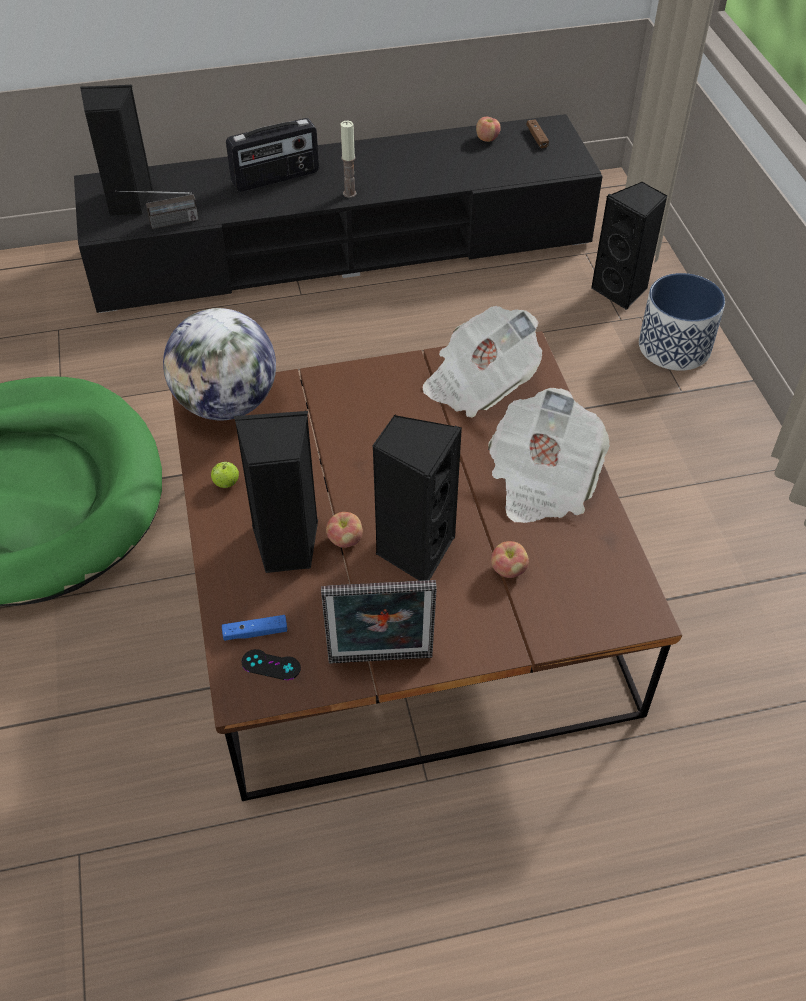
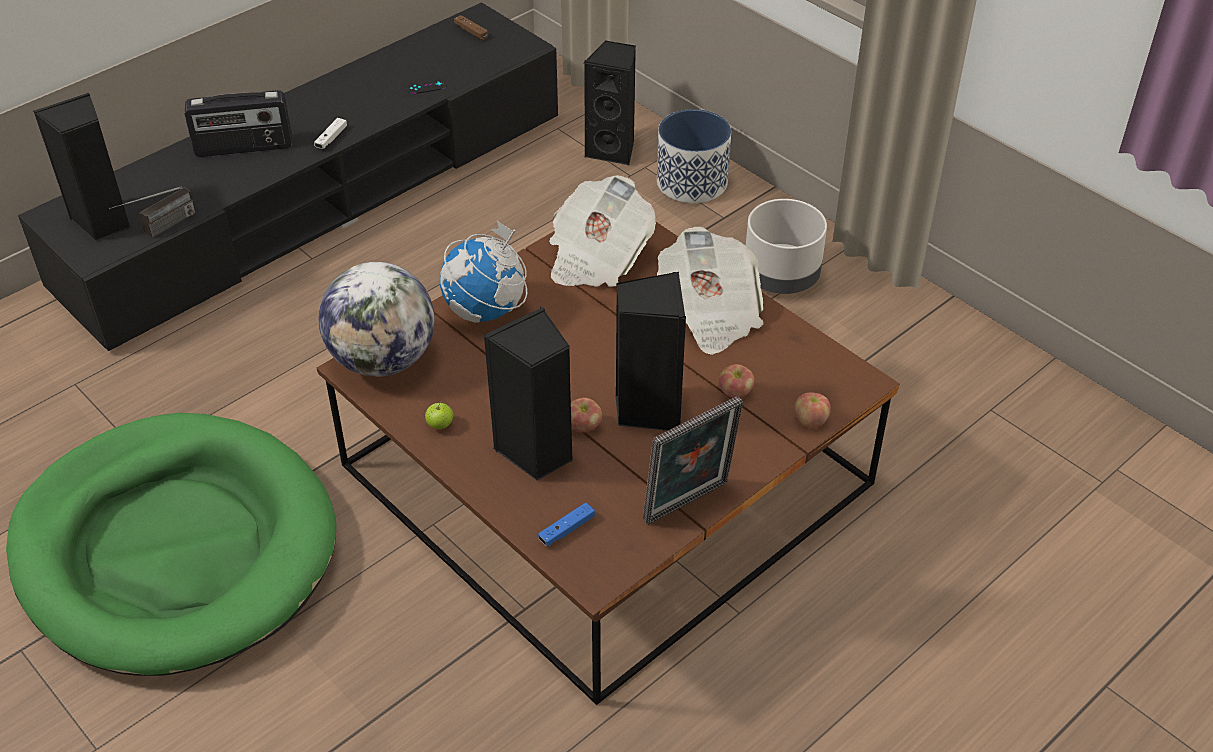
camera: 30 degrees left, 5 degrees down
(271, 665) = (600, 548): black game controller -> black game controller (427, 87)
(276, 178) = (244, 148): radio -> radio turned 45 degrees clockwise
(344, 394) = (486, 311): none -> globe
(349, 193) = (331, 138): candle -> white game controller
(487, 139) = (425, 47): apple -> apple (810, 420)
(697, 471) = (781, 277): none -> grey planter

